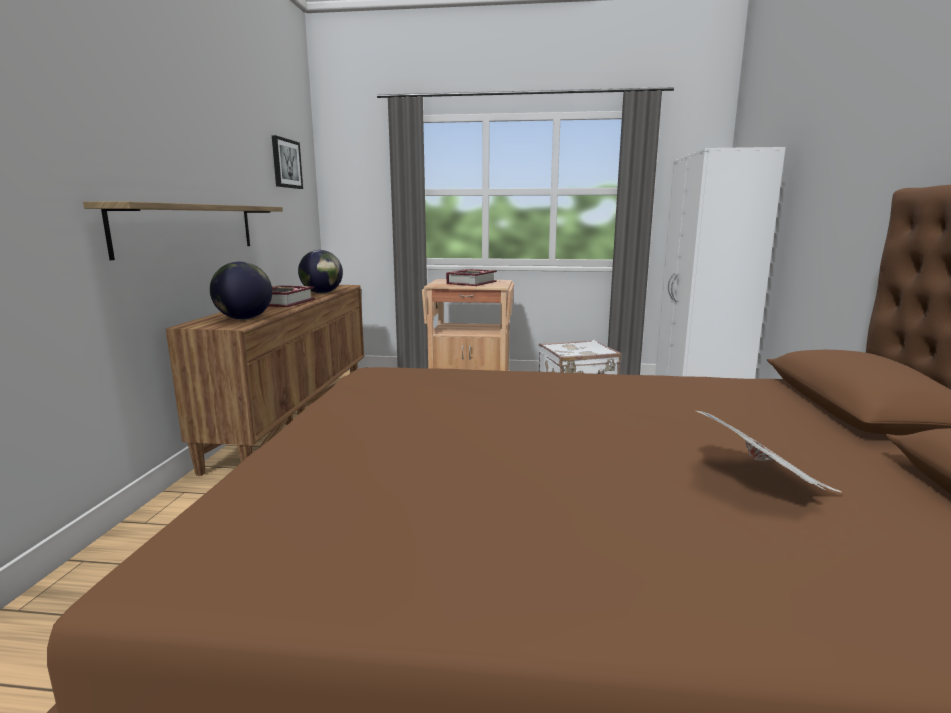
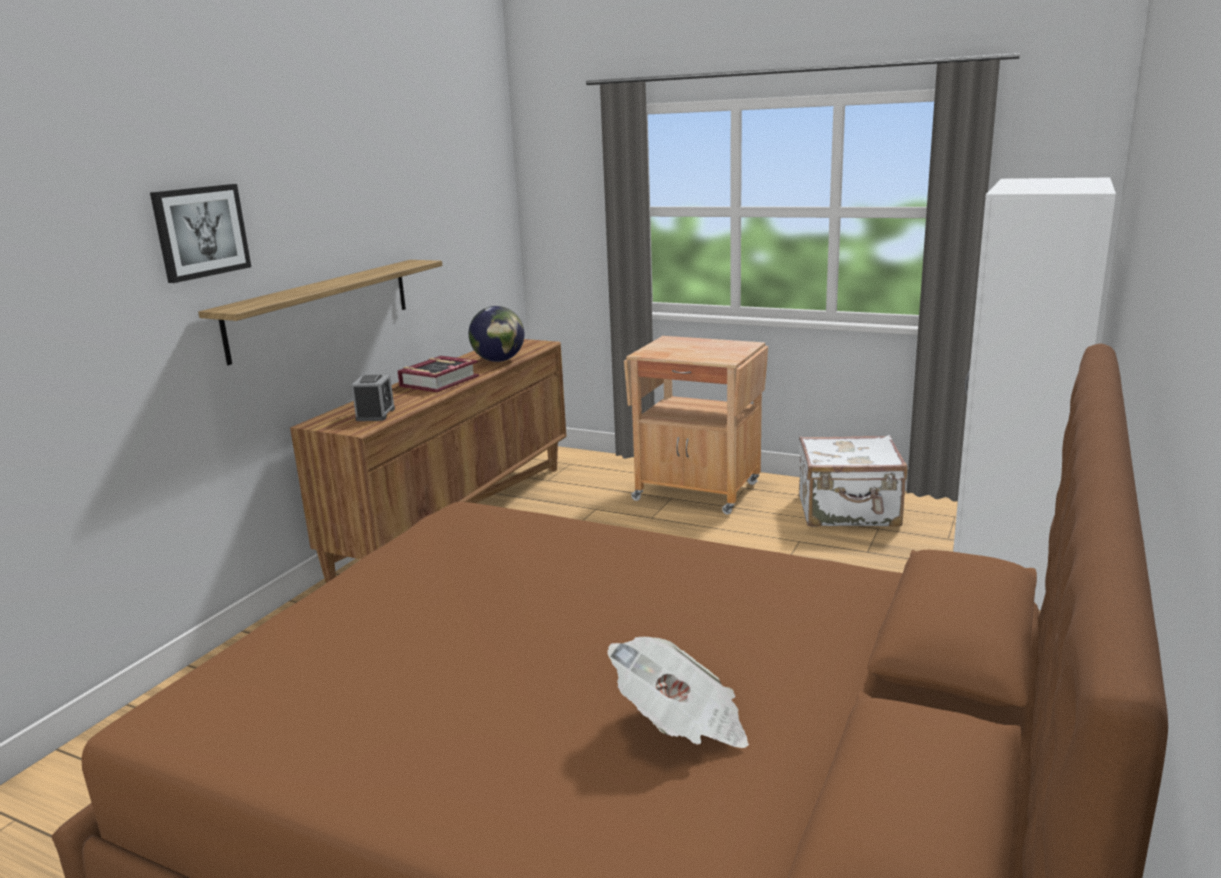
camera: 20 degrees right, 5 degrees up
(244, 319) = (375, 414): globe -> alarm clock
(286, 163) = (463, 188): picture -> picture (200, 231)
(471, 283) = (697, 350): book -> none

